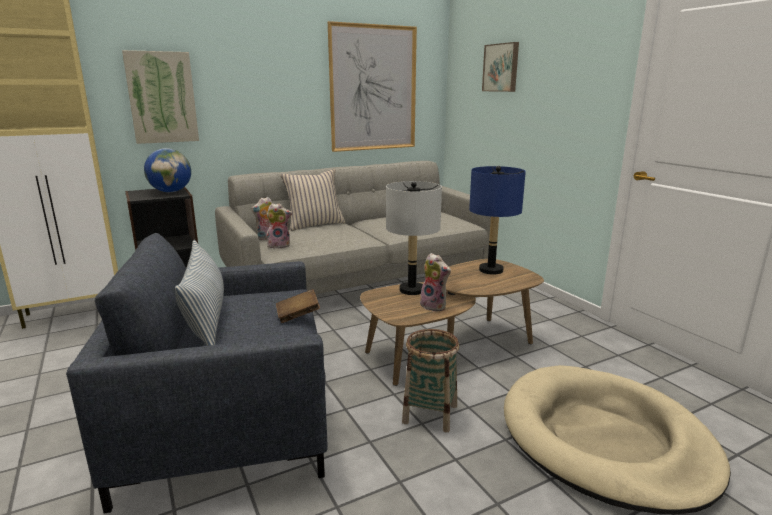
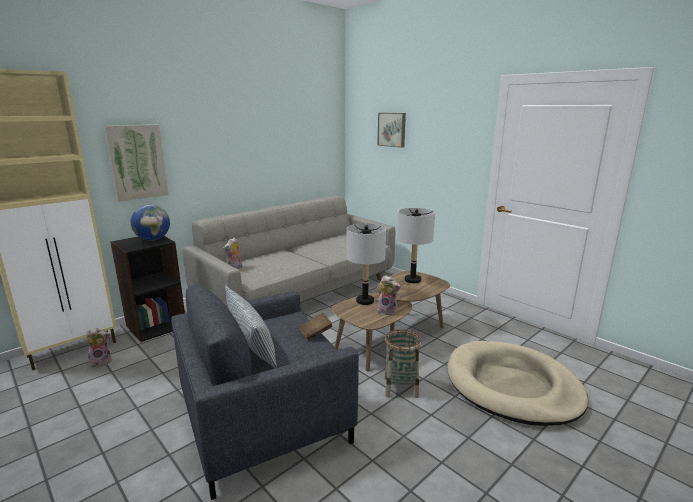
camera: 15 degrees left, 0 degrees up
(279, 245) = (250, 275): plush toy -> plush toy (101, 362)
(314, 225) = (264, 254): beige pillow -> none
(373, 89) = (295, 144): picture -> none
(491, 270) = (413, 280): blue table lamp -> grey table lamp

